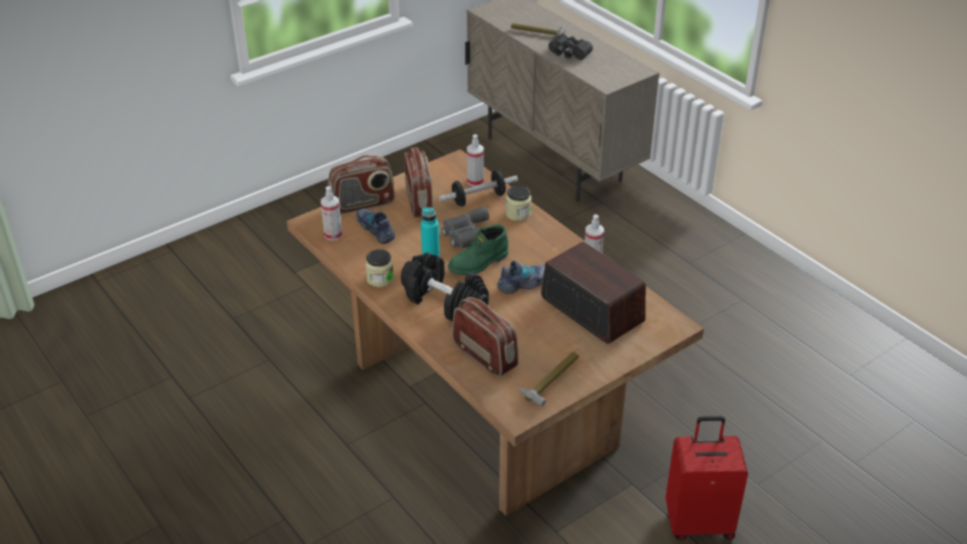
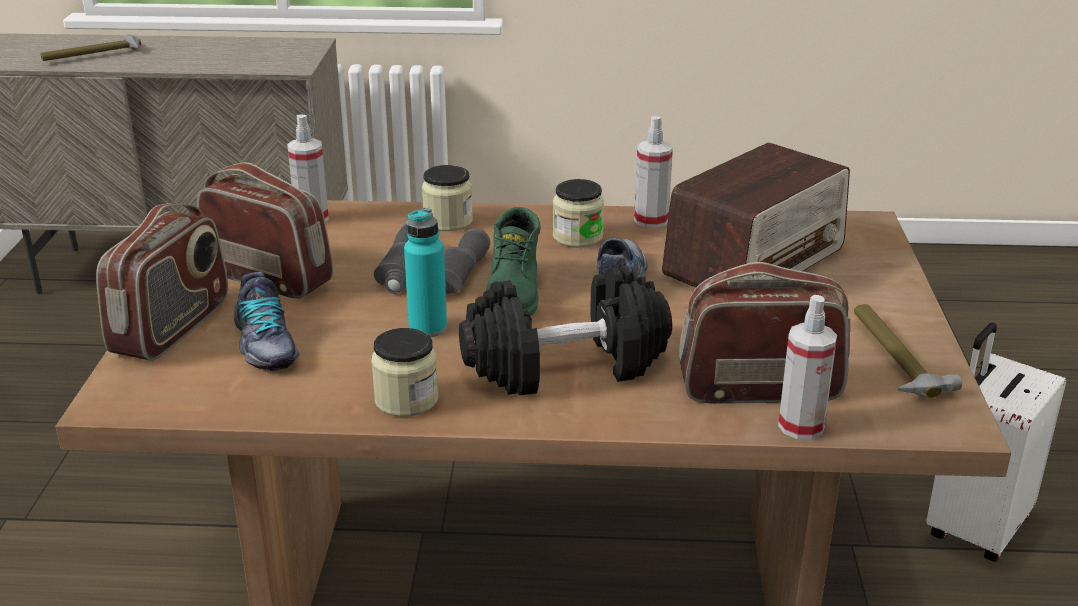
camera: 50 degrees left, 10 degrees down
(333, 235) = (197, 393): spray bottle -> spray bottle (801, 426)
(376, 229) = (264, 344): shoe -> shoe turned 120 degrees counterclockwise
(478, 199) = (357, 233): dumbbell -> none
(549, 252) = (577, 237): none -> jar
(568, 54) = (180, 60): black binoculars -> none
(591, 309) = (755, 261): radio -> radio turned 135 degrees clockwise
(699, 522) = (975, 527): red suitcase -> white suitcase

